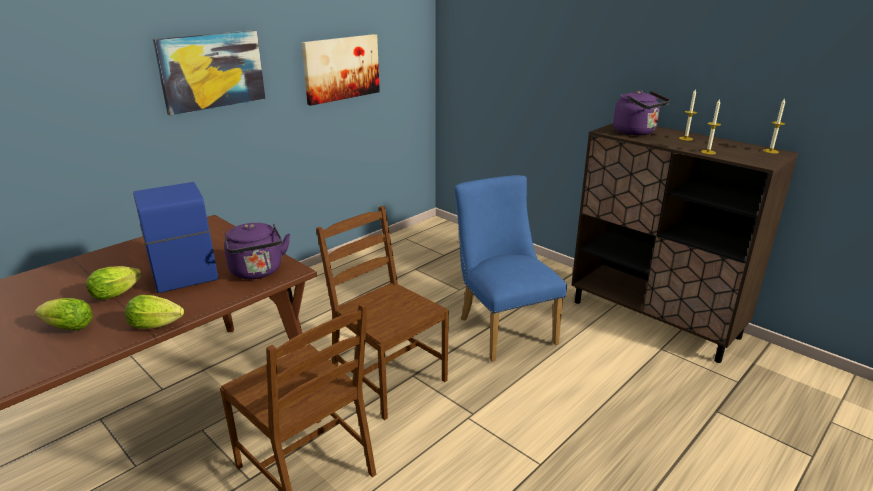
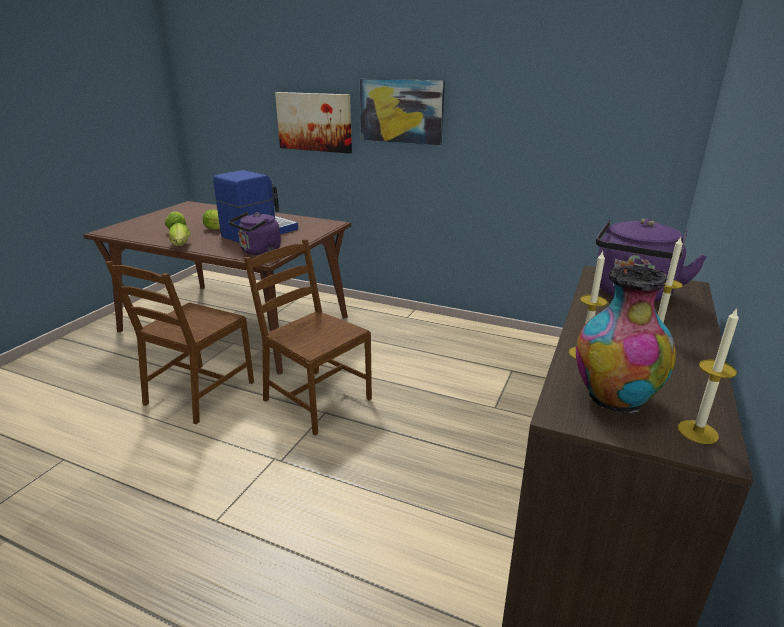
camera: 70 degrees right, 0 degrees up
(341, 68) = (537, 133): picture -> picture (314, 122)
(387, 378) = (315, 400): brown chair -> brown chair turned 75 degrees counterclockwise
(503, 328) = (439, 454): blue chair -> none
(748, 156) = (613, 398): none -> vase

